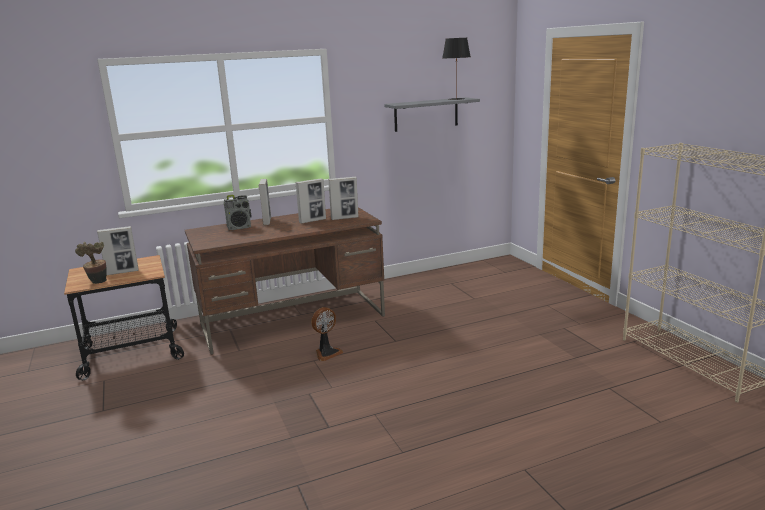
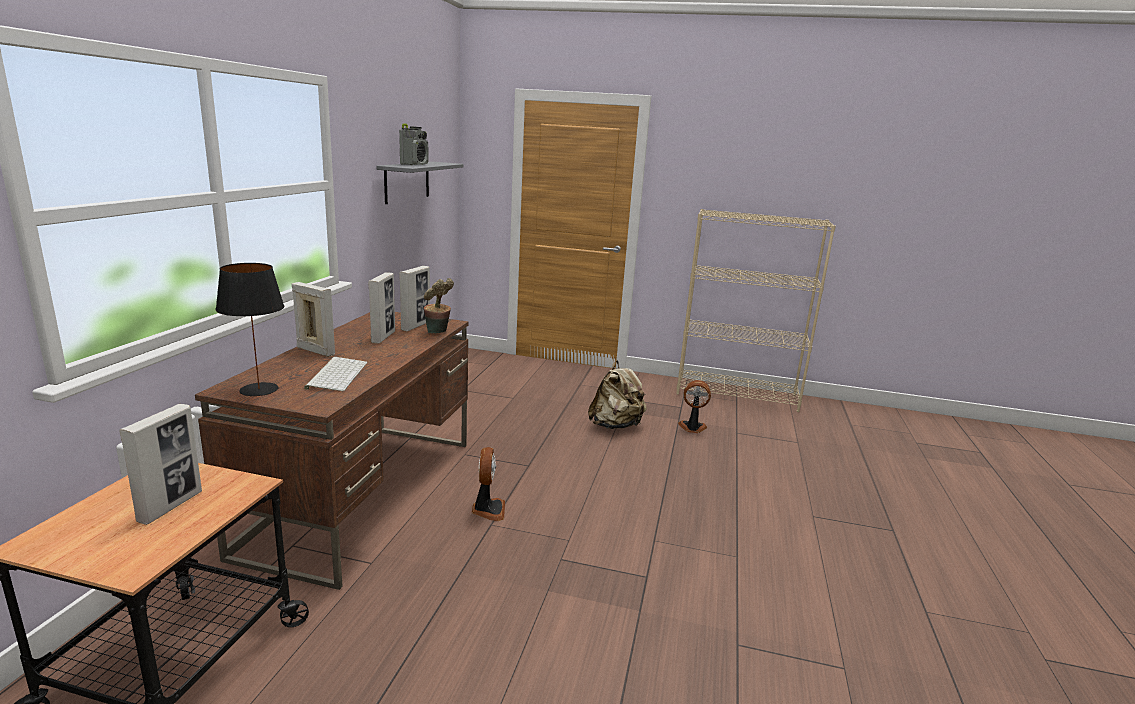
camera: 55 degrees left, 0 degrees up
(98, 283) = (167, 542): potted plant -> potted plant (438, 332)
(239, 227) = (297, 368): radio -> radio (414, 164)
(244, 234) = (336, 374): none -> keyboard
(456, 99) = (439, 163): black table lamp -> black table lamp (259, 389)
(509, 341) = (615, 425): none -> beige backpack
(572, 368) = (692, 428): none -> fan

